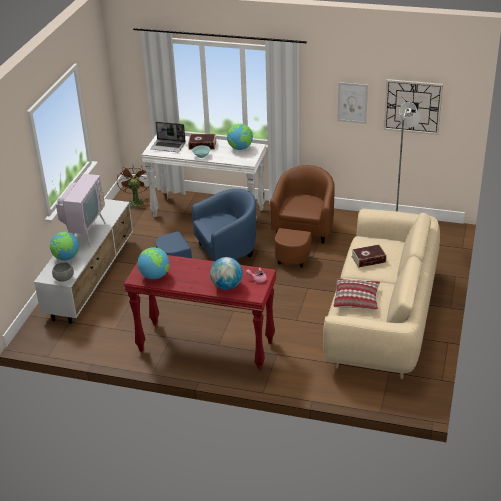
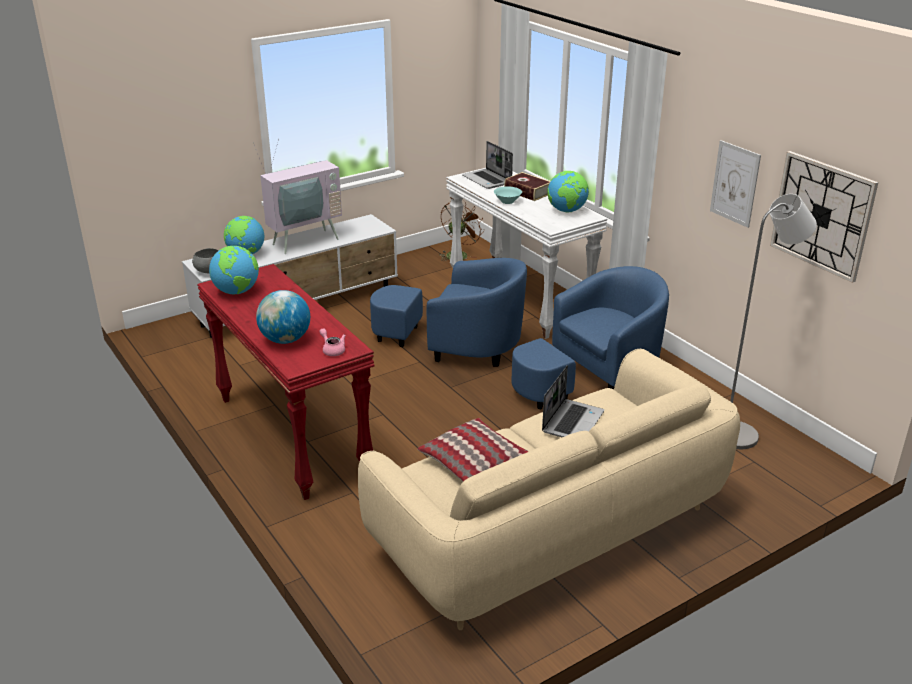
camera: 40 degrees right, 5 degrees down
(301, 236) = (593, 375): brown armchair -> blue armchair
(368, 259) = (572, 421): book -> laptop

